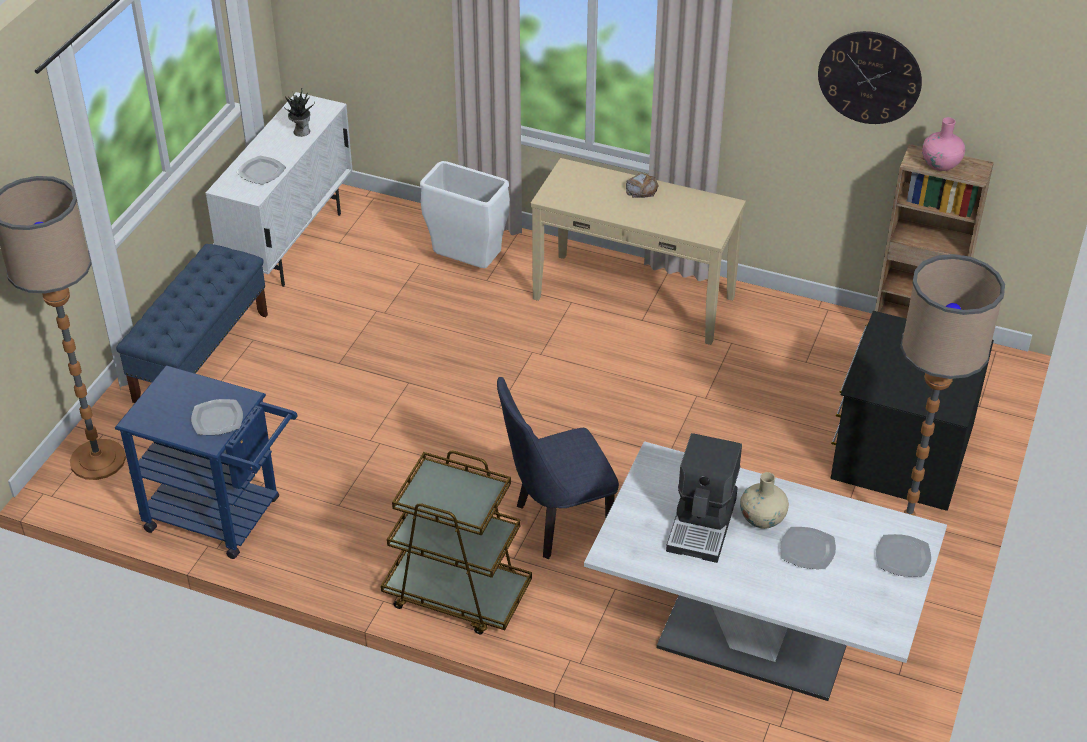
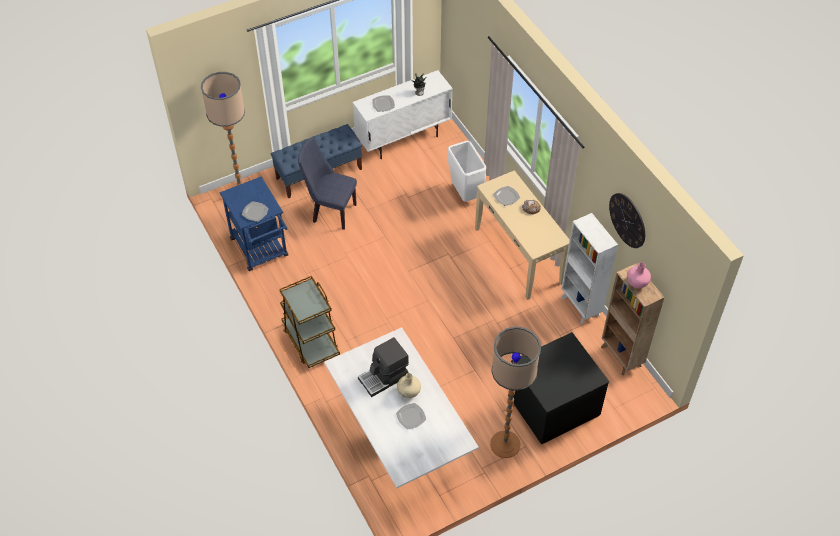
camera: 40 degrees right, 10 degrees up
(555, 524) = (376, 337): blue chair -> blue chair (330, 212)
(790, 312) = (580, 307): none -> white bookcase
(902, 558) = (443, 447): plate -> plate (506, 196)

